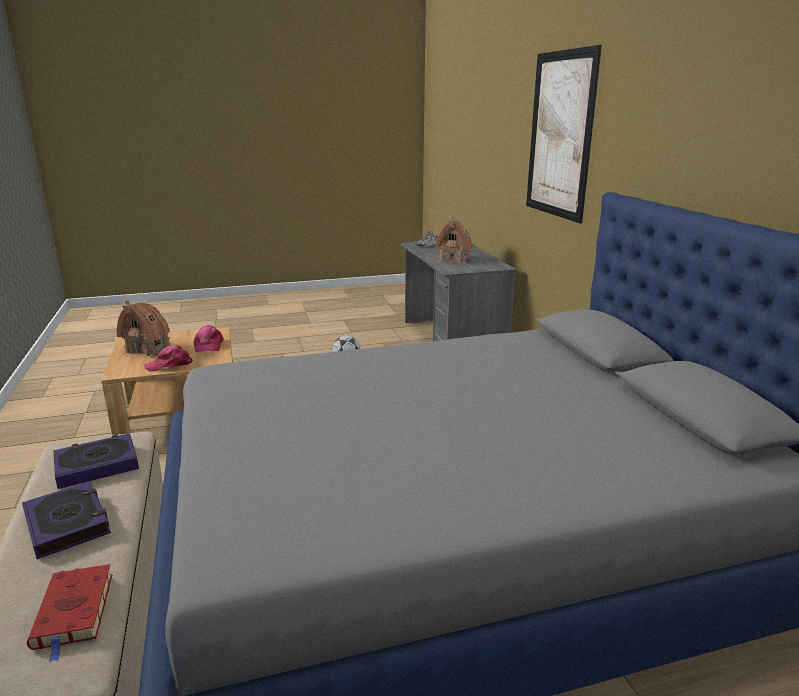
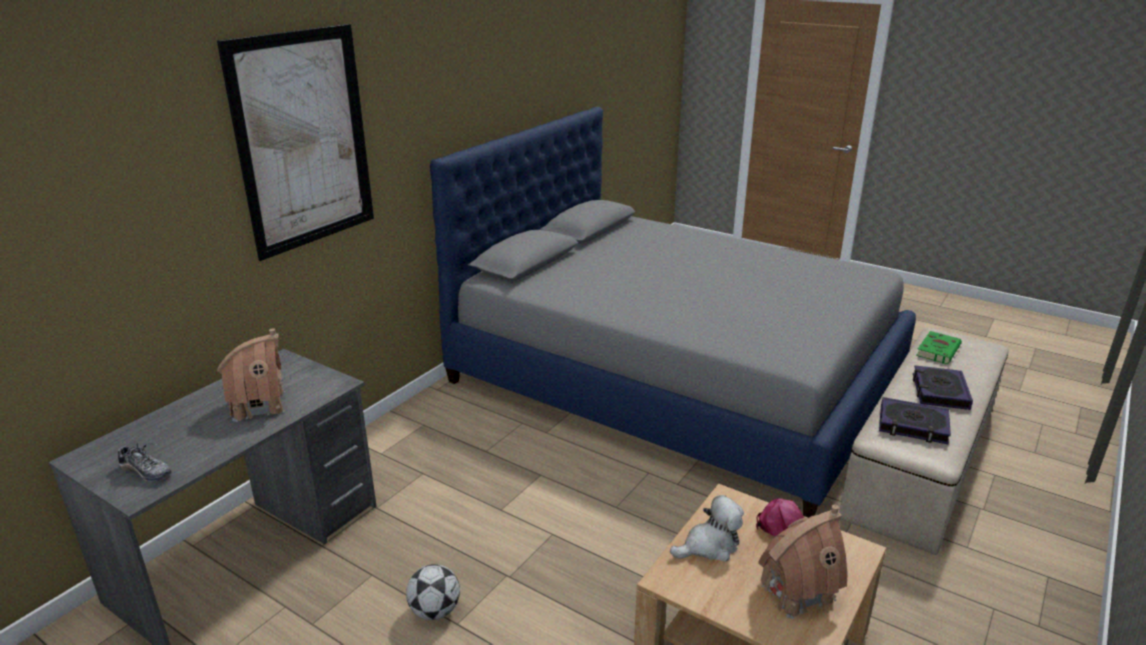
camera: 130 degrees left, 5 degrees up
(74, 612) = (938, 350): red book -> green book
(208, 345) = (709, 546): pink cap -> plush toy

